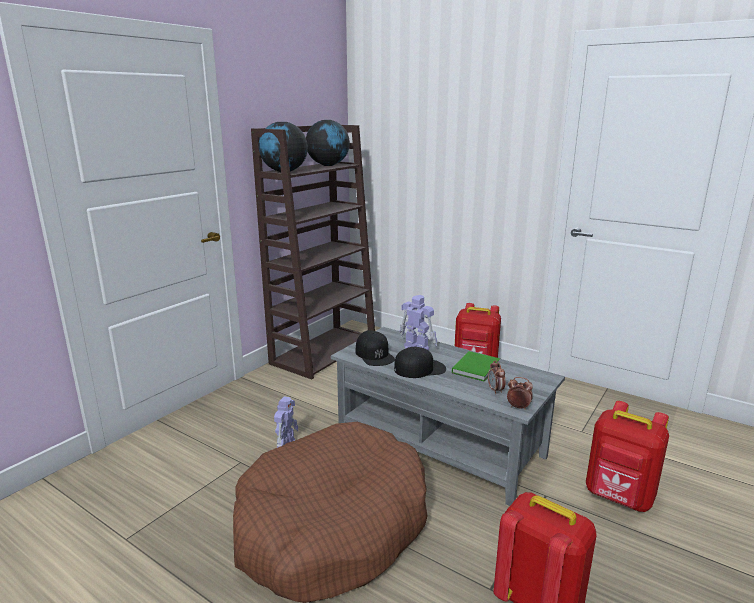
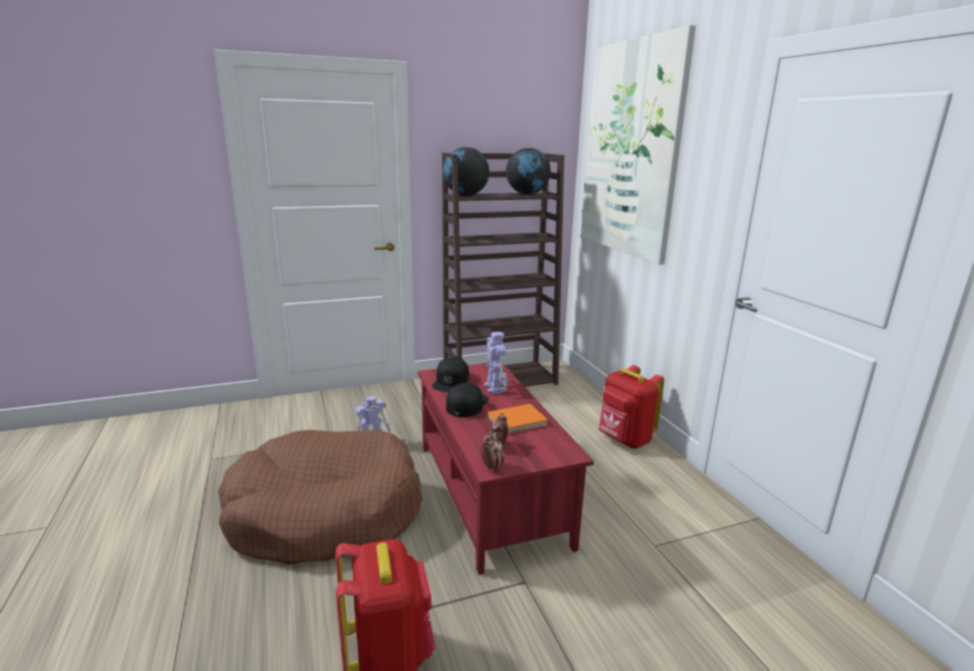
camera: 35 degrees right, 0 degrees up
(420, 368) = (467, 404): black cap -> black cap turned 90 degrees counterclockwise
(425, 118) = (630, 150): none -> picture
(438, 445) = (489, 492): grey coffee table -> red coffee table
(477, 367) = (518, 421): green book -> orange book
(619, 498) = (598, 626): red backpack -> none

